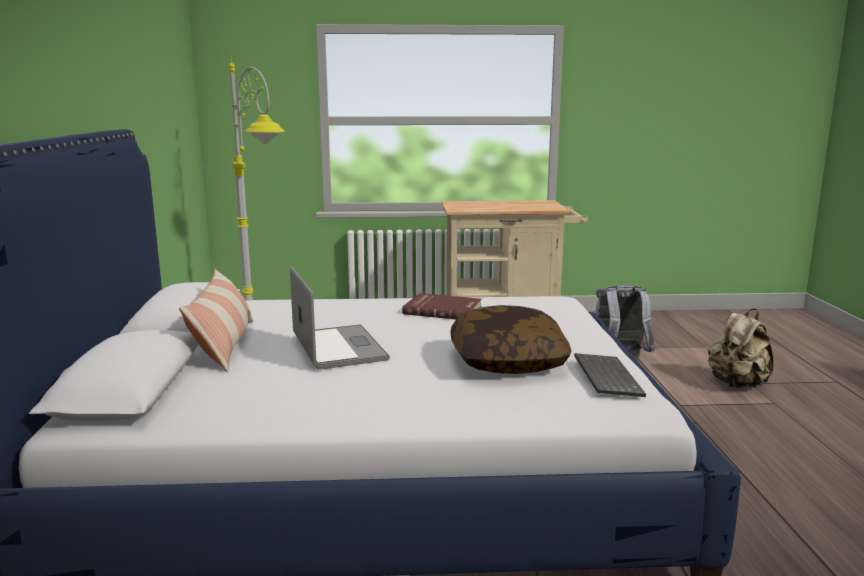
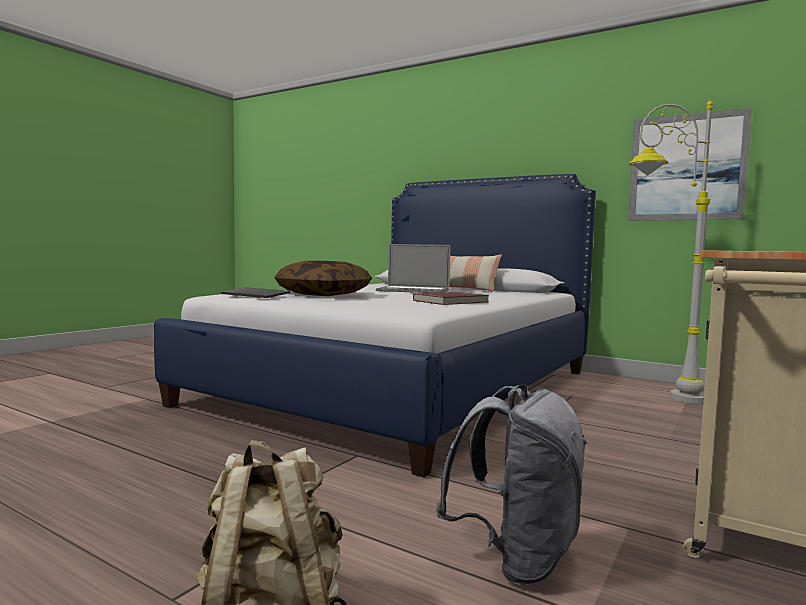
camera: 125 degrees right, 10 degrees down
(155, 121) = (686, 167): none -> picture

